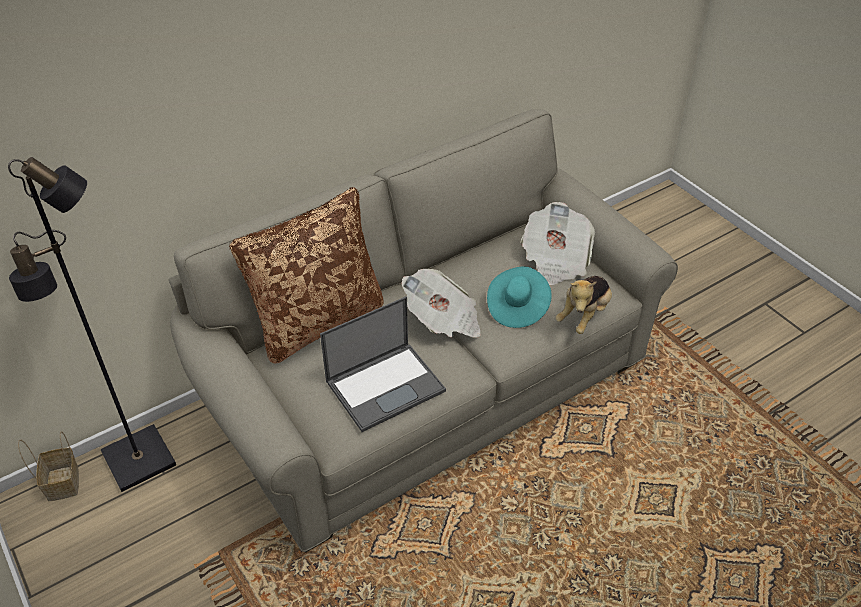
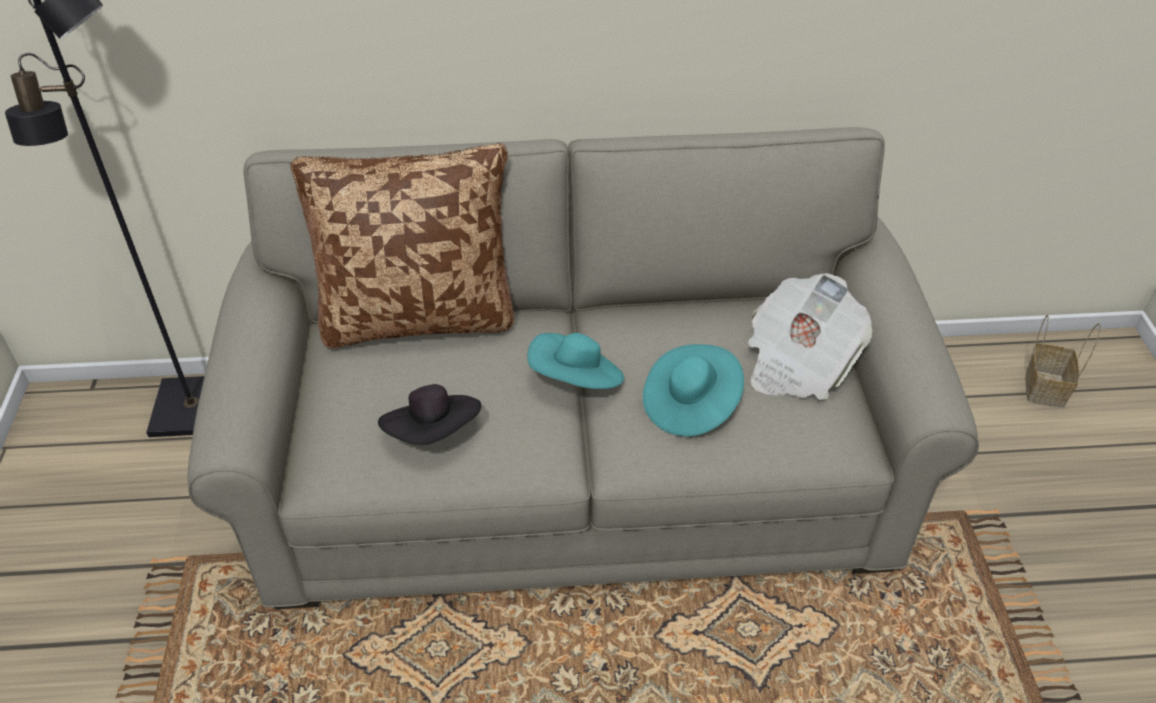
camera: 30 degrees right, 0 degrees up
(62, 482) = (103, 398): basket -> basket (1043, 387)
(386, 385) = (434, 433): laptop -> black hat
(443, 320) = (576, 381): newspaper -> turquoise hat
(584, 315) = (782, 456): plush toy -> none

